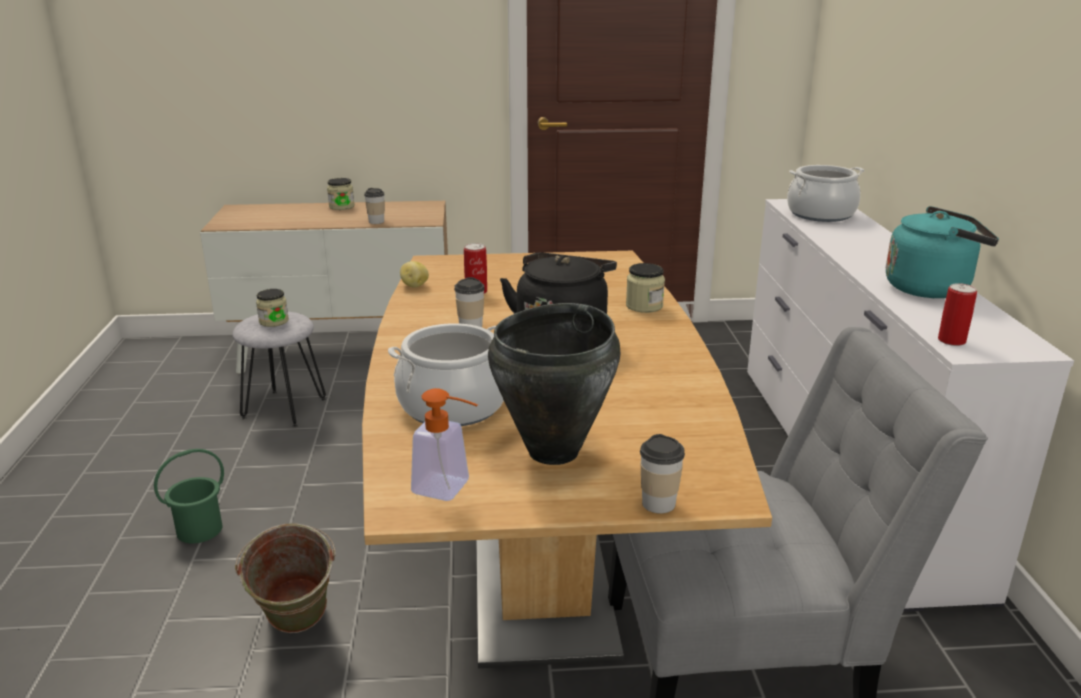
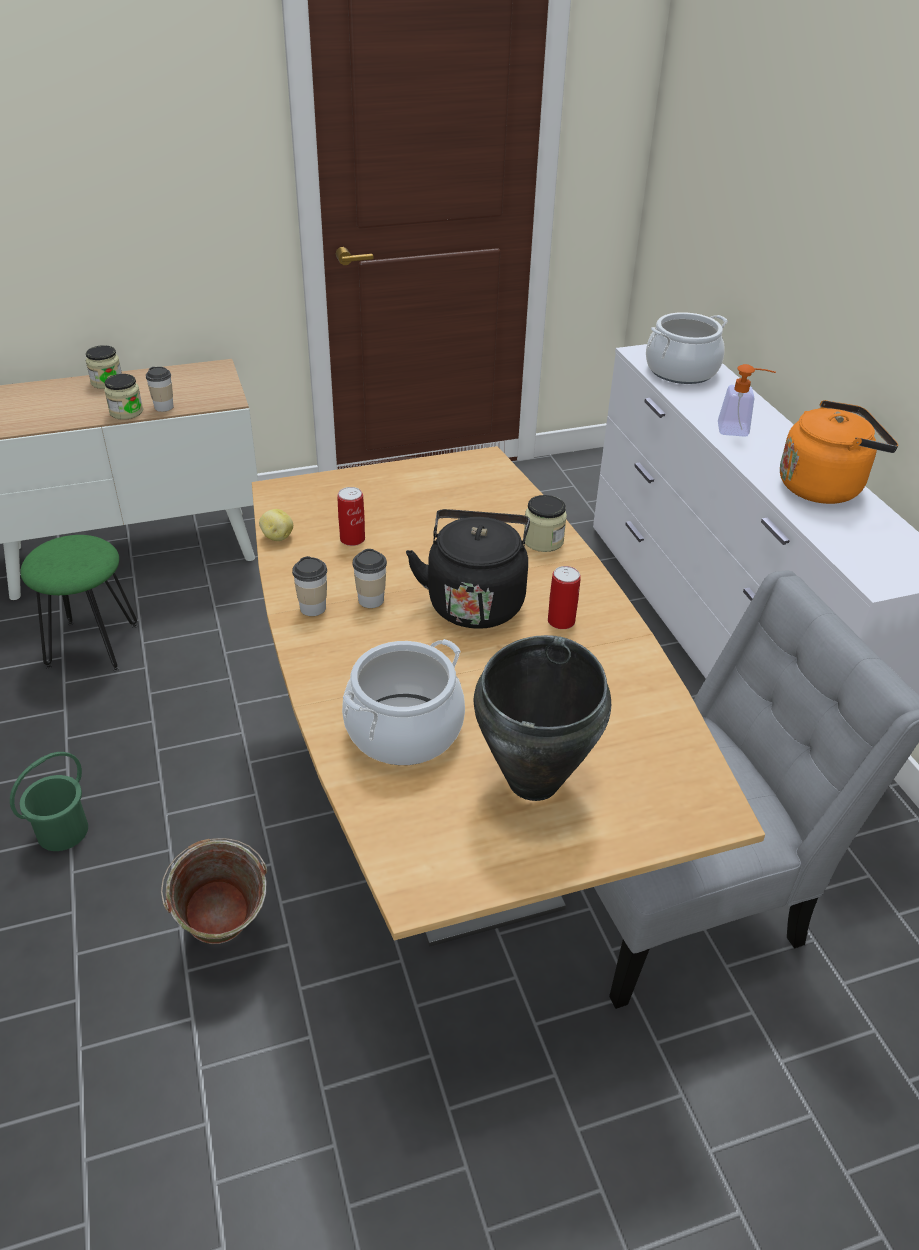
camera: 15 degrees left, 15 degrees up
(274, 321) = (70, 555): jar -> jar (126, 412)
(284, 408) = (93, 645): grey stool -> green stool
(450, 489) = (452, 854): soap dispenser -> soap dispenser (739, 430)
(658, 504) = (659, 836): cup -> cup (313, 608)
(931, 288) = (824, 486): turquoise kettle -> orange kettle
(951, 341) = (863, 567): can -> can (561, 621)

